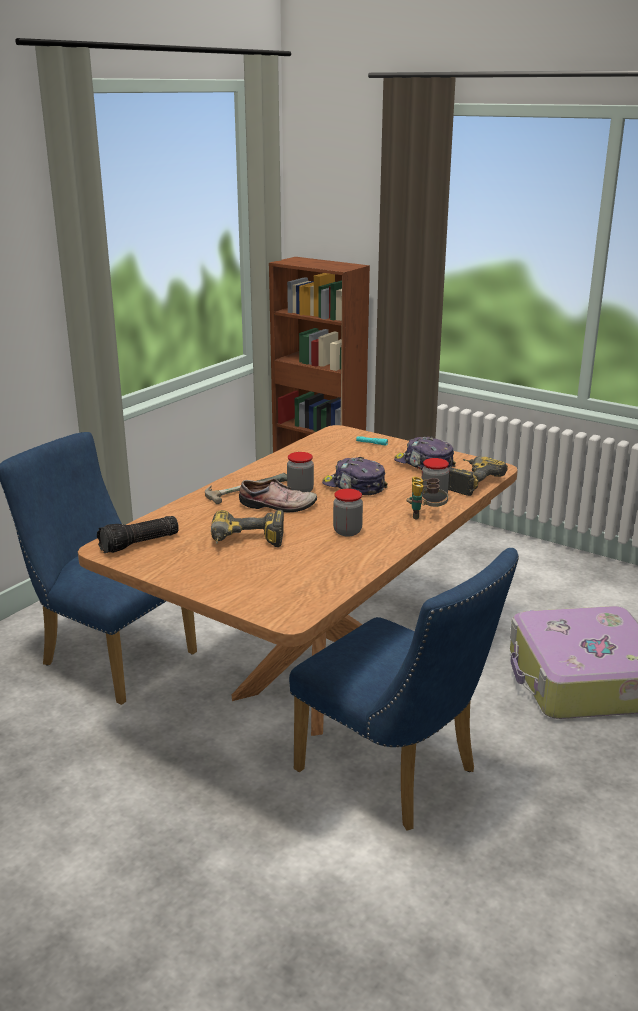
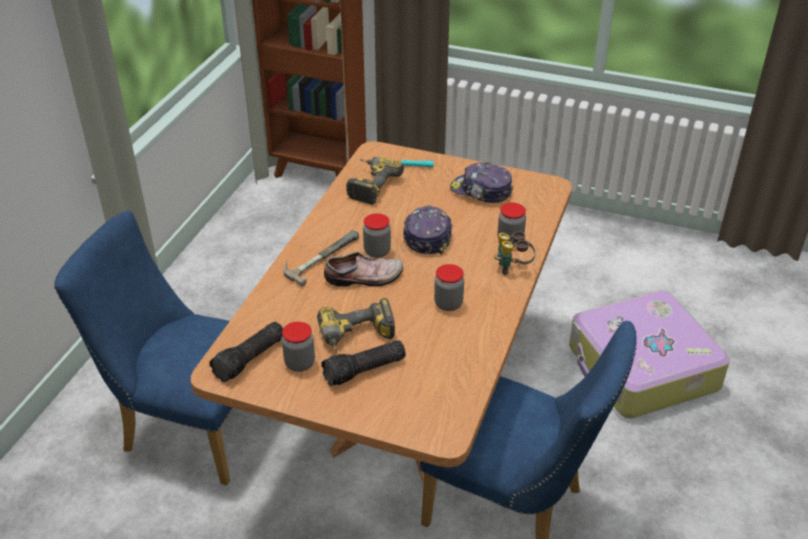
camera: 15 degrees left, 15 degrees up
(182, 552) = (299, 363): none -> jar
(239, 564) = (364, 371): none -> flashlight
(354, 487) = (427, 236): cap -> cap turned 75 degrees clockwise
(469, 482) = (534, 211): power drill -> power drill (369, 185)

